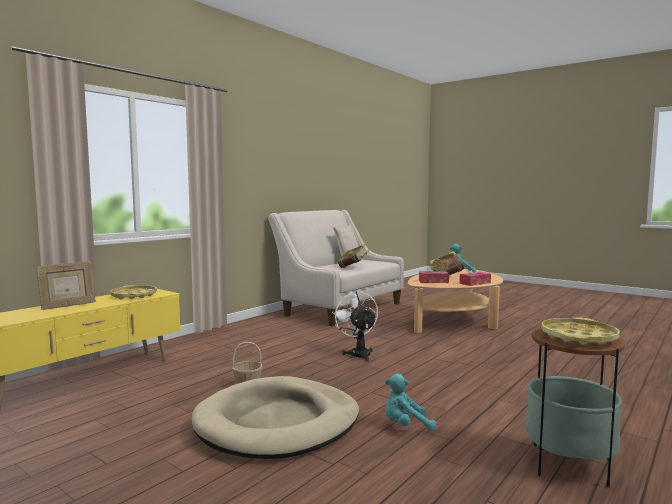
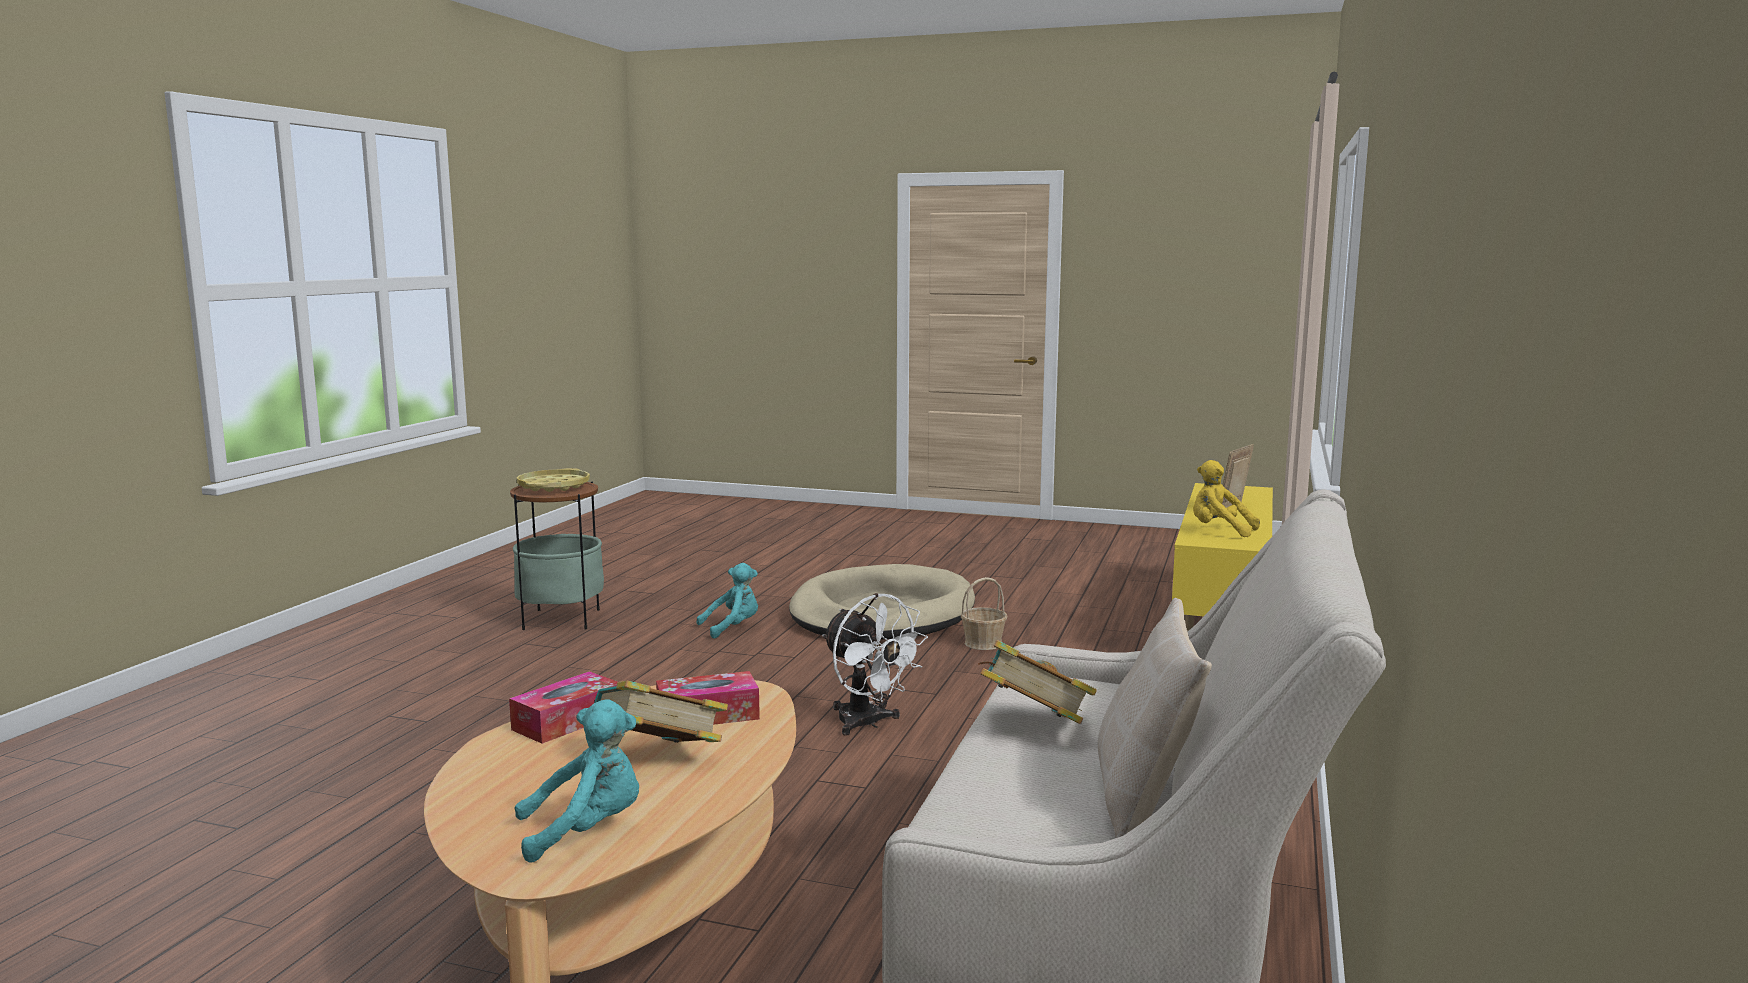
camera: 160 degrees right, 5 degrees up
(134, 296) = (1219, 531): yellow tray -> yellow plush toy

